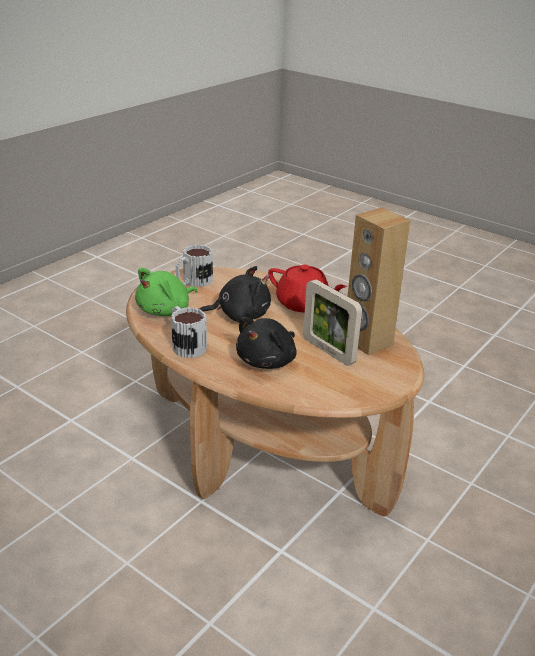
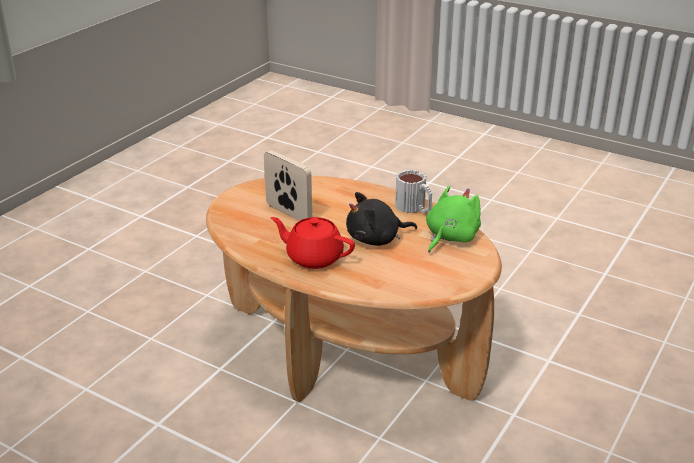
camera: 175 degrees right, 0 degrees up
(193, 282) = (441, 273): mug -> none
(268, 361) = (340, 201): black plush toy -> none
(367, 341) = (252, 224): brown speaker -> none

